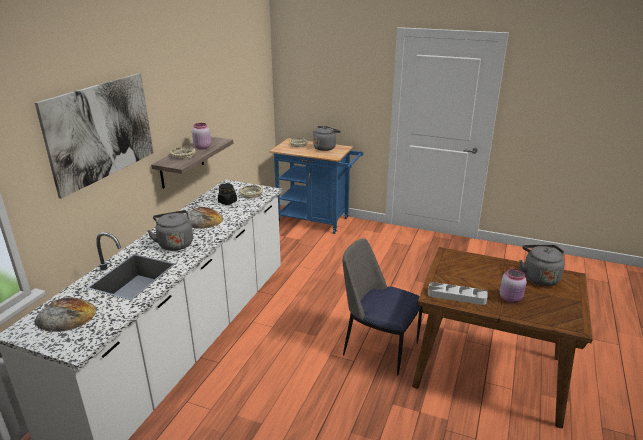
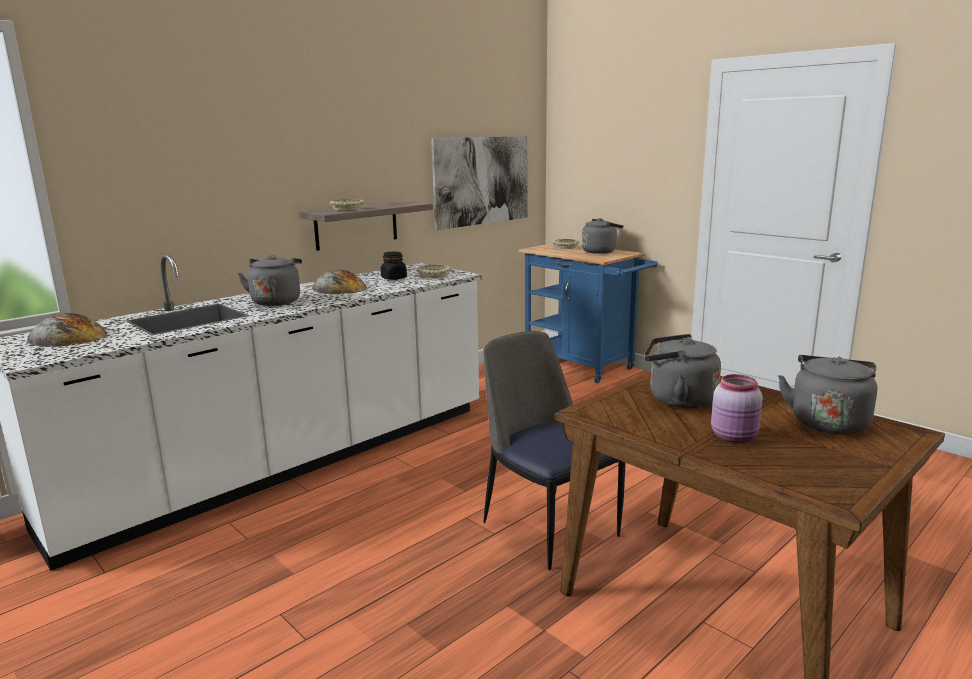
camera: 25 degrees right, 10 degrees down
(101, 131) = (217, 143): picture -> picture (482, 180)
(202, 147) = (382, 205): pink jar -> none
(456, 296) = (631, 418): grey tray -> none
(466, 276) = (677, 399): none -> grey kettle

